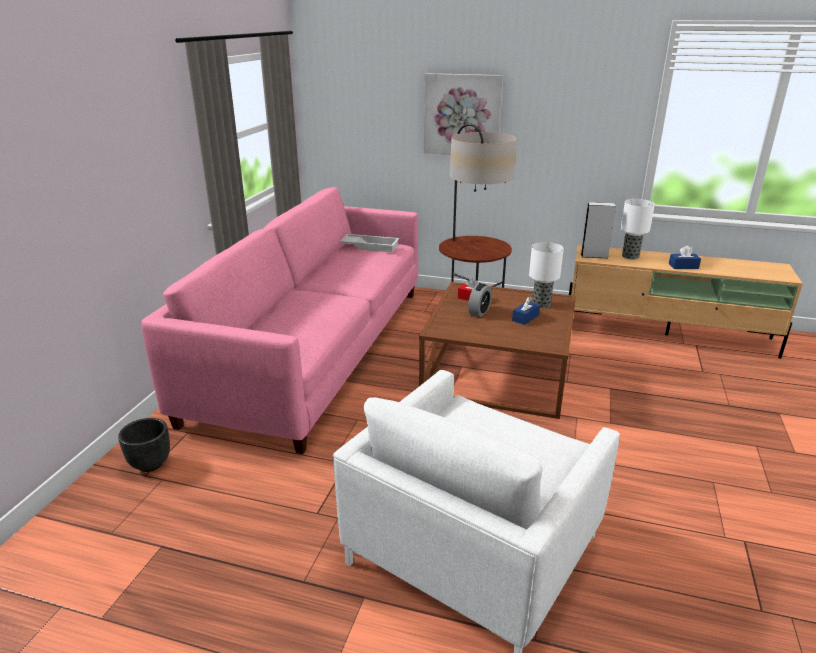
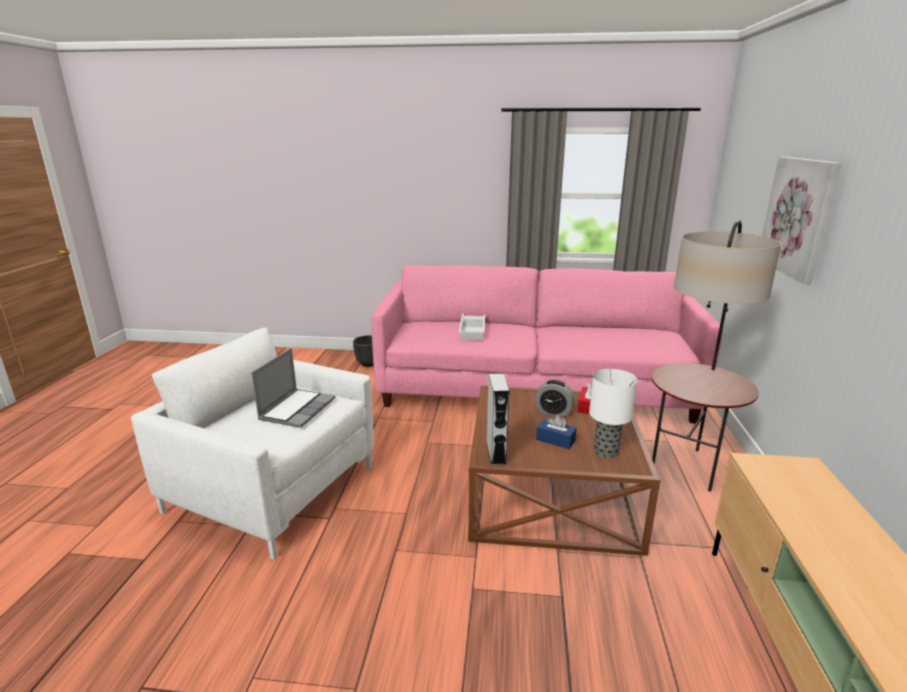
camera: 80 degrees right, 5 degrees down
(370, 246) = (652, 337): white tray -> white tray (473, 329)
(485, 430) = (297, 409): none -> laptop
(594, 256) = (775, 471): grey speaker -> grey speaker (496, 453)
(629, 256) = (821, 510): table lamp -> none
(683, 266) = (846, 581): blue tissue box -> none

